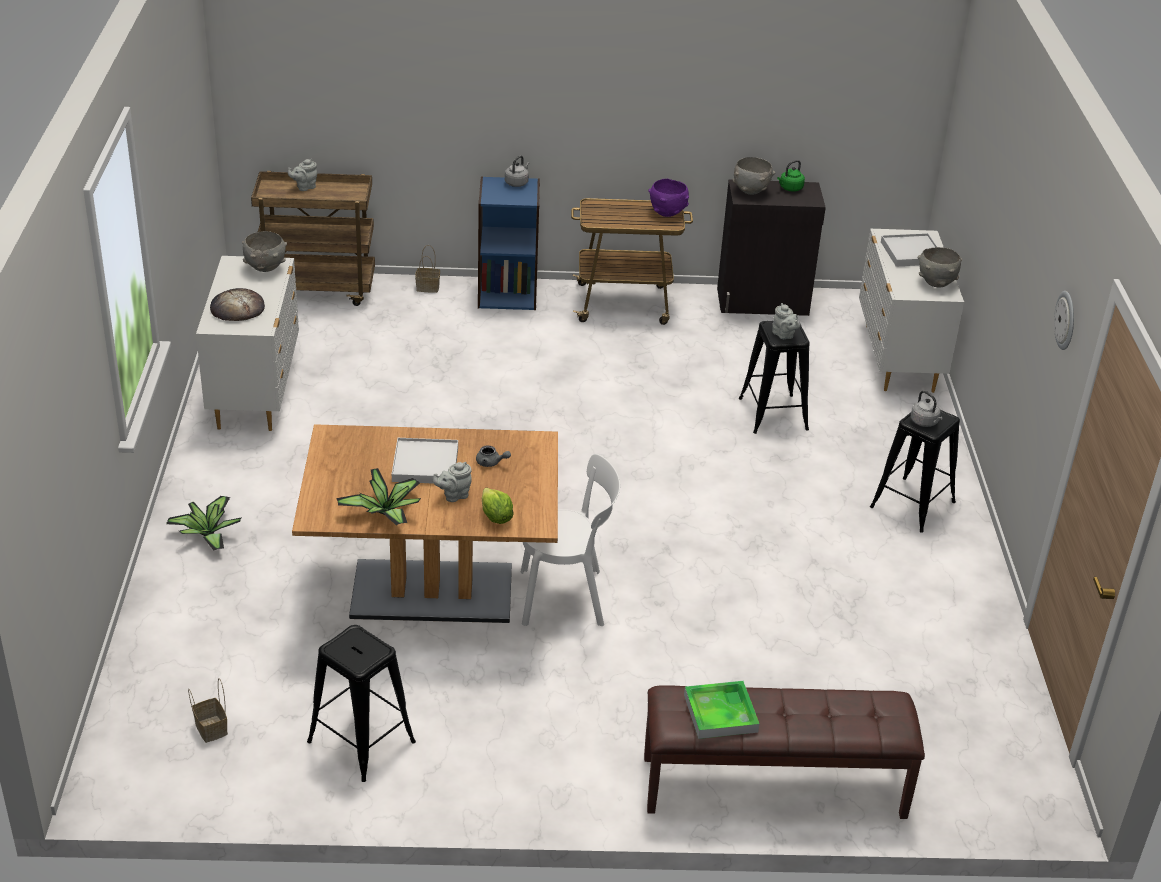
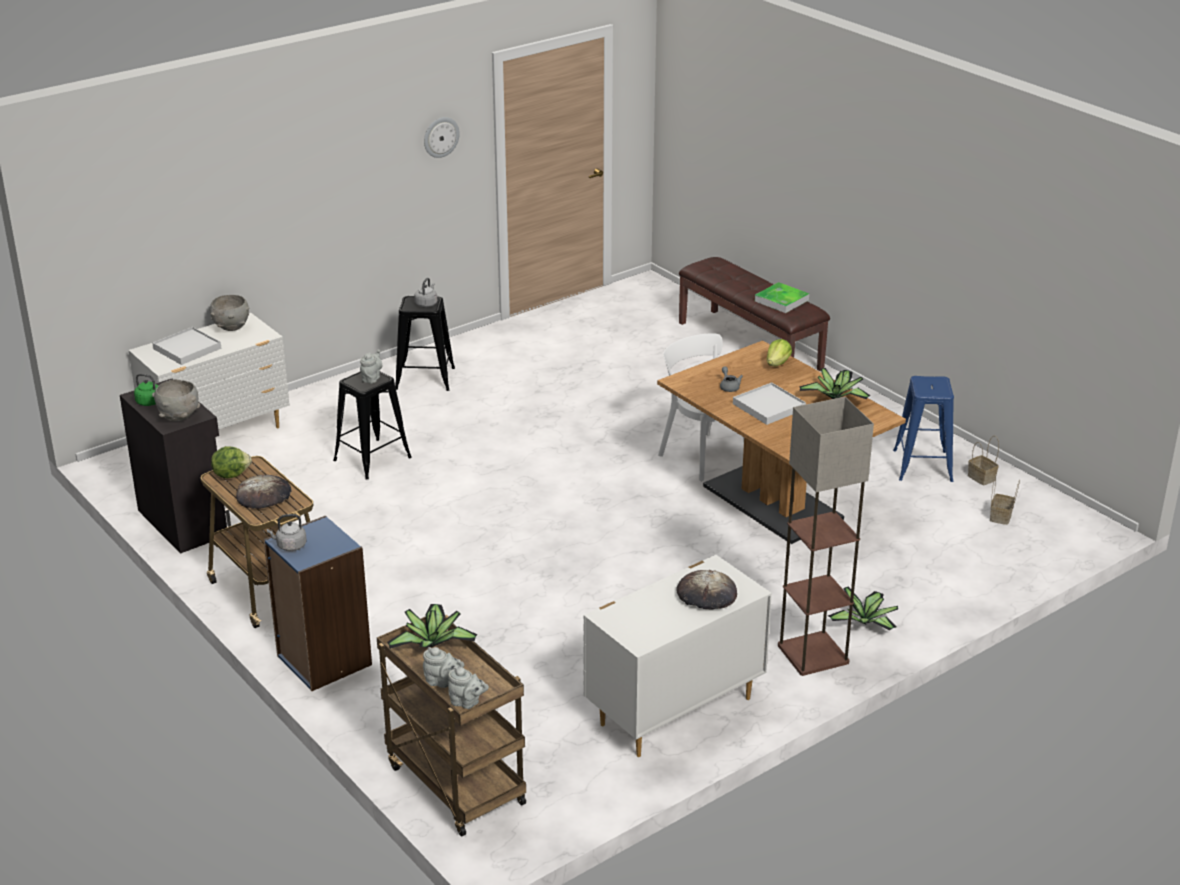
camera: 125 degrees left, 5 degrees down
(214, 484) = (812, 655): none -> floor lamp
(265, 268) = (623, 618): grey bowl -> none
(346, 198) = (432, 643): none -> potted plant
(361, 742) = (922, 465): black stool -> blue stool
(427, 288) = (367, 715): basket -> basket (982, 478)
(454, 495) = (781, 384): grey teapot -> grey teapot (467, 702)
(618, 213) = (264, 495): none -> bread
(667, 213) = (231, 474): purple bowl -> lettuce

